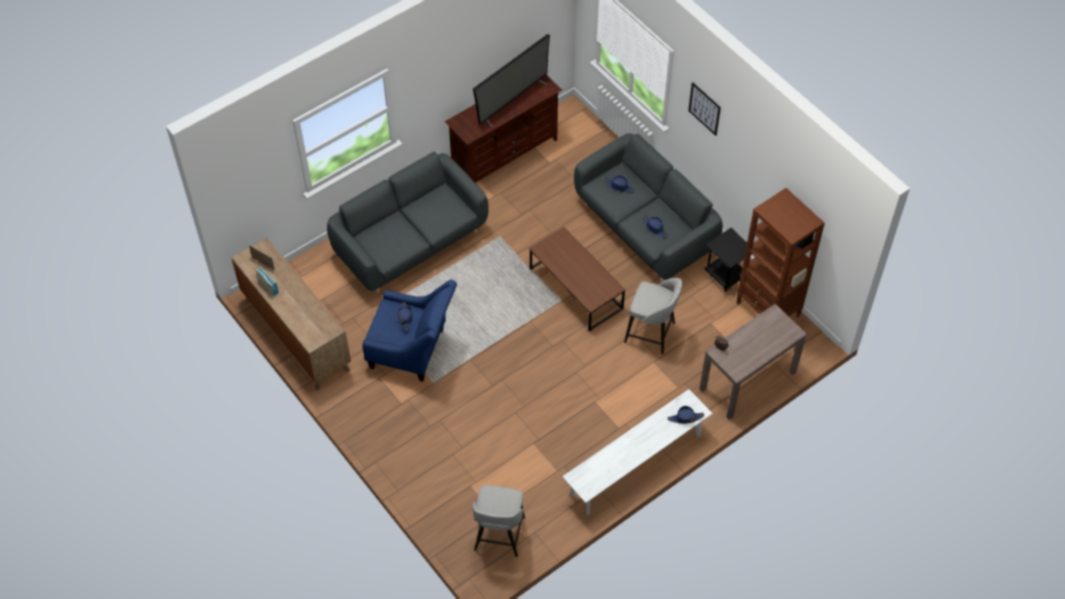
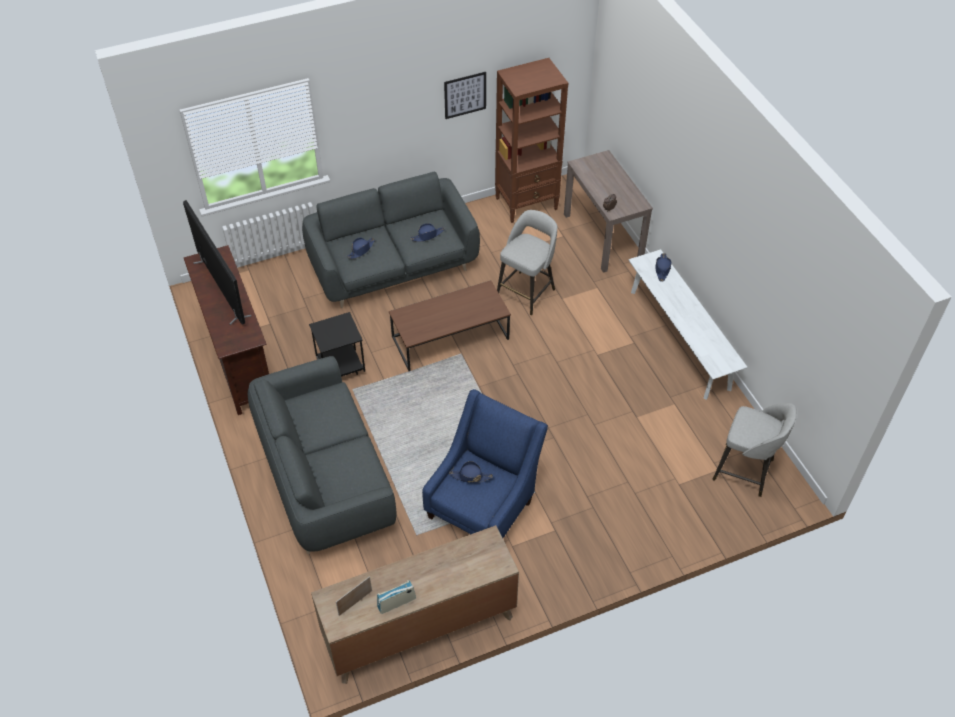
camera: 75 degrees left, 5 degrees down
(704, 108) = (370, 99): picture -> picture (465, 95)
(726, 276) = (478, 222): black side table -> black side table (341, 368)

